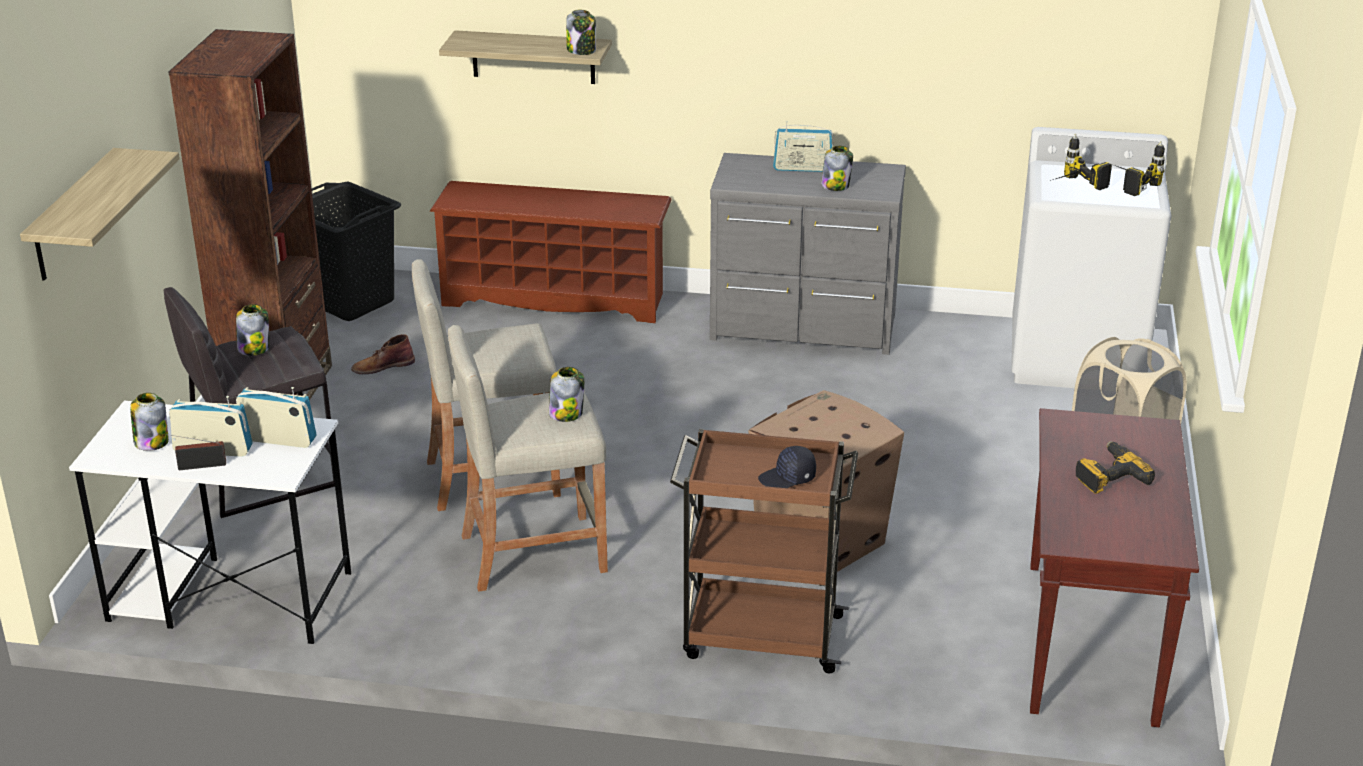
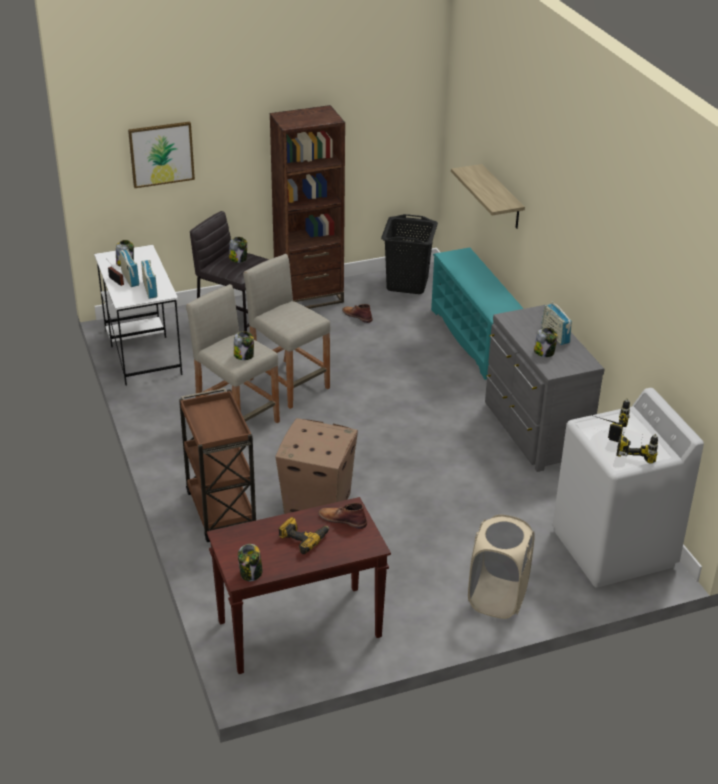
camera: 60 degrees right, 5 degrees up
(73, 216) = (161, 154): shelf -> picture
(556, 299) = (476, 340): brown shoe rack -> turquoise shoe rack
(582, 50) = (497, 203): jar -> jar (251, 573)
(788, 478) = (214, 431): black cap -> none
(1084, 434) = (342, 519): none -> brown boot

